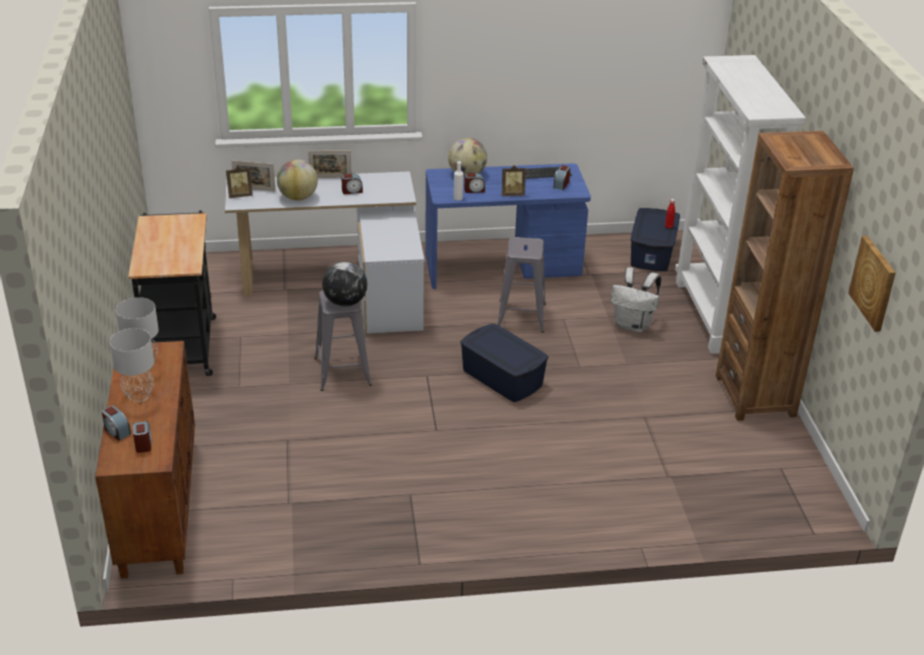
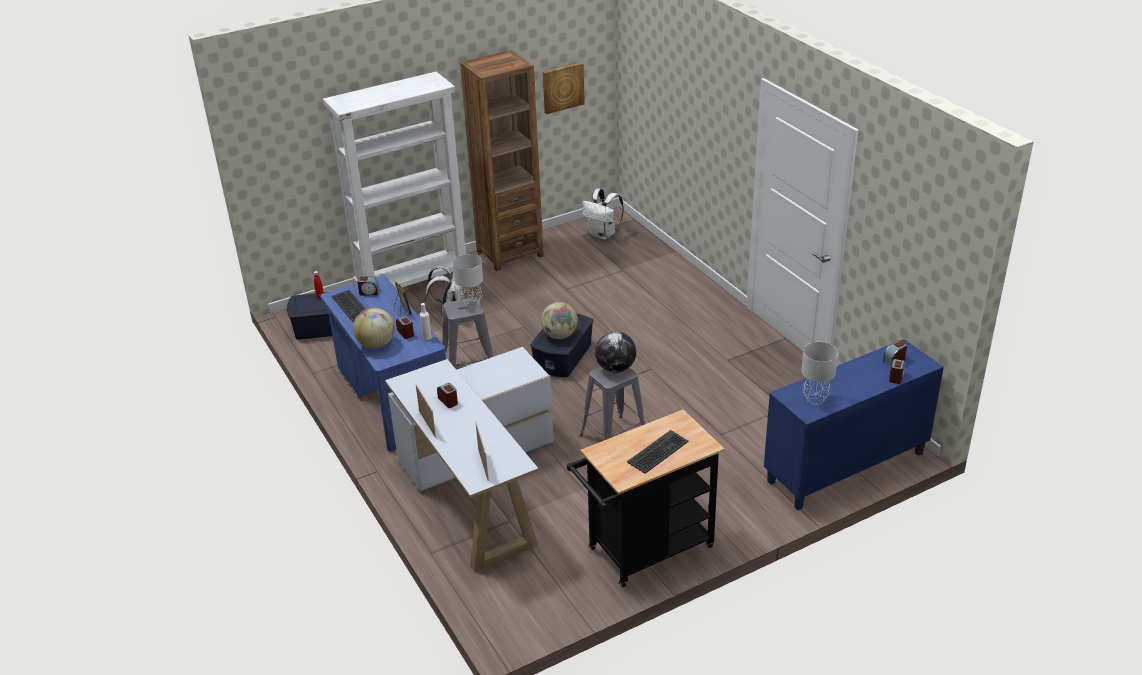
camera: 110 degrees left, 0 degrees up
(140, 396) = (851, 384): grey table lamp -> grey table lamp (471, 303)
(158, 506) = (845, 468): brown cabinet -> blue cabinet
(161, 244) = (658, 452): none -> keyboard
(240, 195) = (502, 469): picture frame -> none
(298, 197) = (482, 429): globe -> globe (559, 335)
(776, 488) = (603, 234): none -> white backpack

